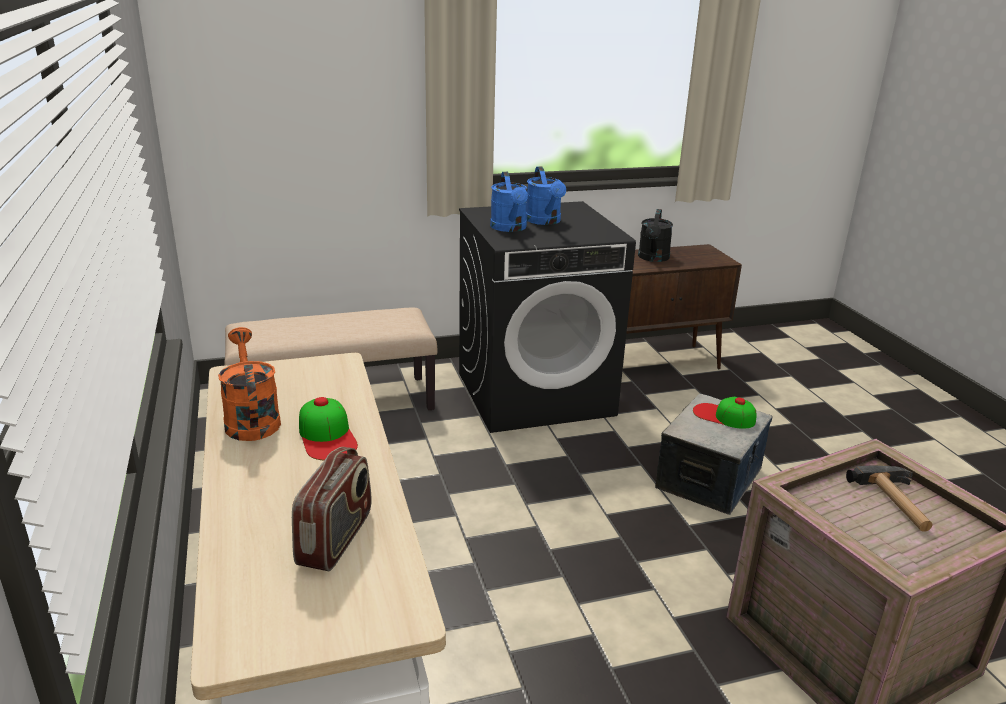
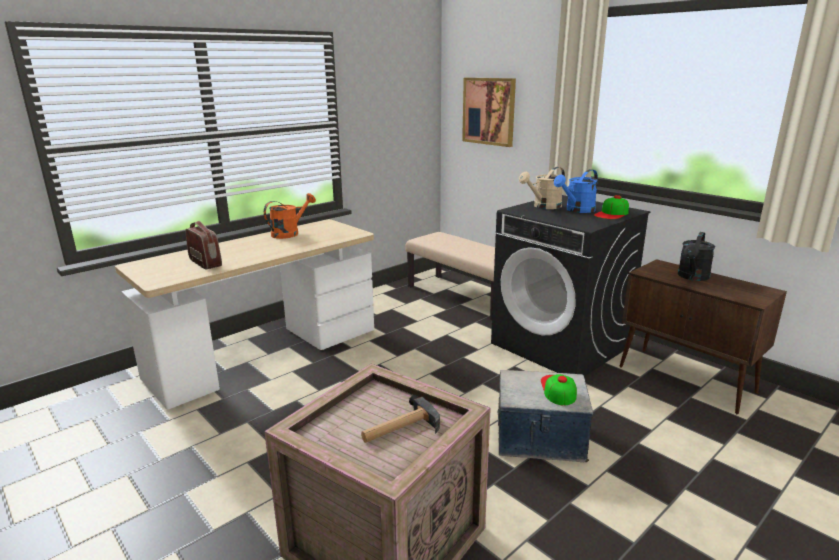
camera: 65 degrees right, 5 degrees down
(280, 102) = (489, 111): none -> picture
(327, 436) = (285, 245): cap -> cap (612, 214)
(336, 539) = (206, 263): radio -> radio turned 120 degrees counterclockwise
(510, 228) = (543, 207): blue watering can -> beige watering can
(653, 258) = (692, 277): black watering can -> black watering can turned 45 degrees counterclockwise

